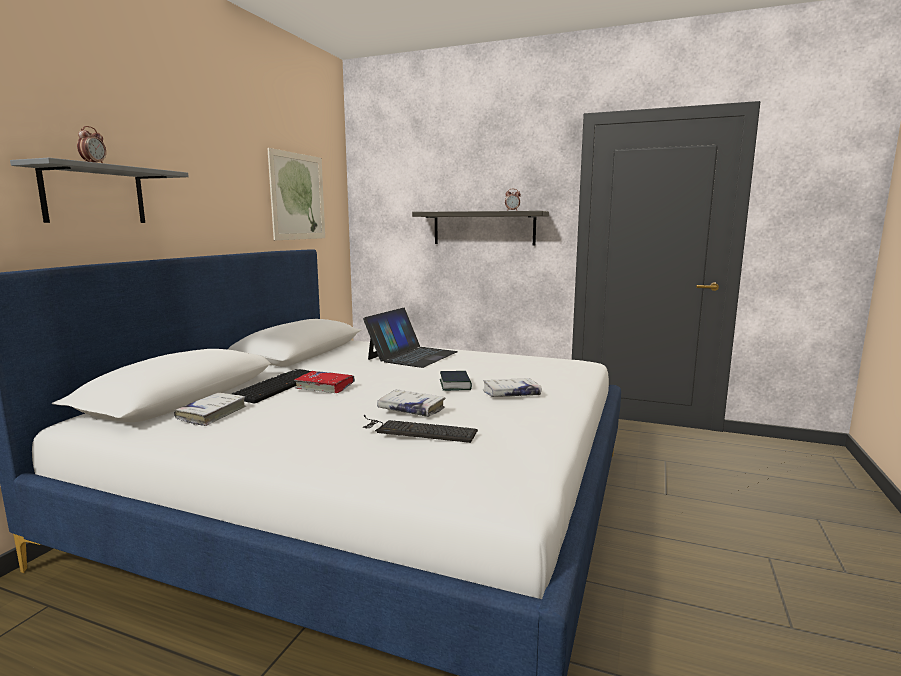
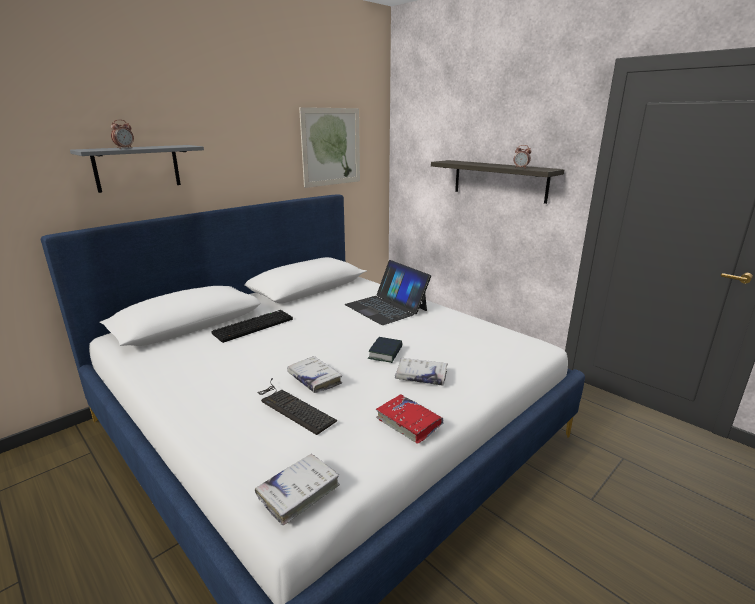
camera: 25 degrees right, 10 degrees up
(212, 414) = (187, 348): white book -> white book (298, 492)
(325, 387) = (283, 334): red book -> red book (409, 423)
(412, 355) = (386, 307): laptop -> laptop turned 90 degrees clockwise

